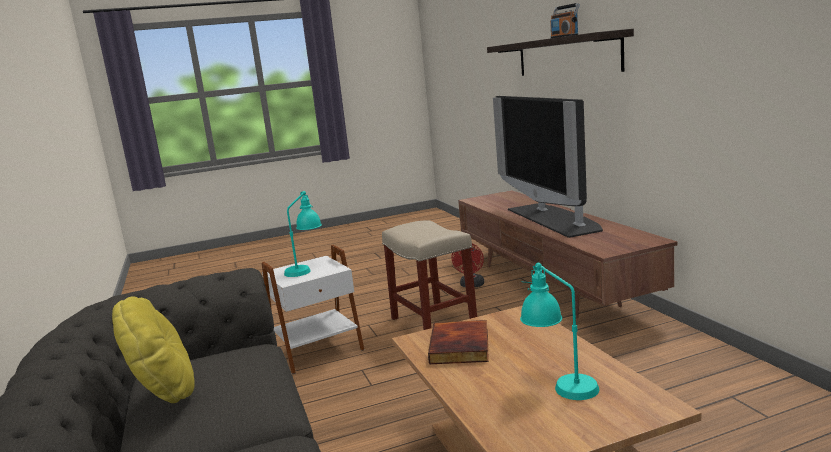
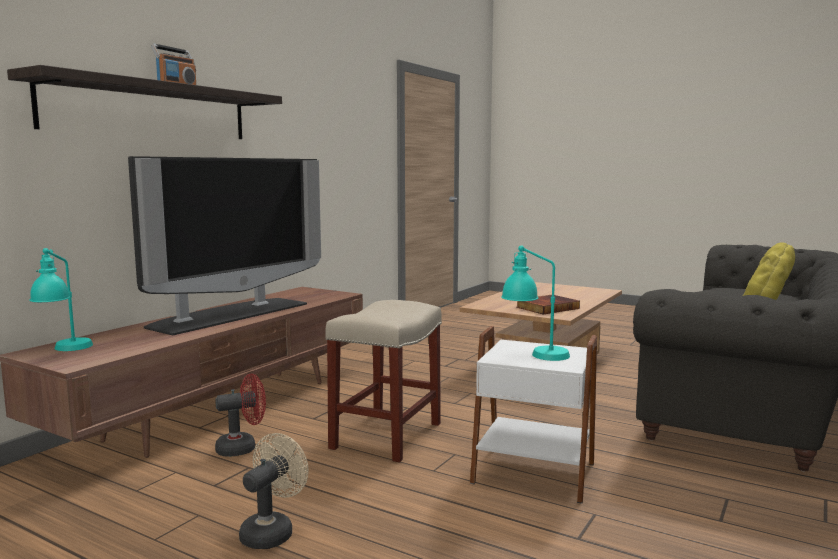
camera: 130 degrees left, 5 degrees down
(373, 285) = (272, 531): none -> beige fan
(559, 384) = (546, 292): turquoise table lamp -> turquoise table lamp (65, 350)

